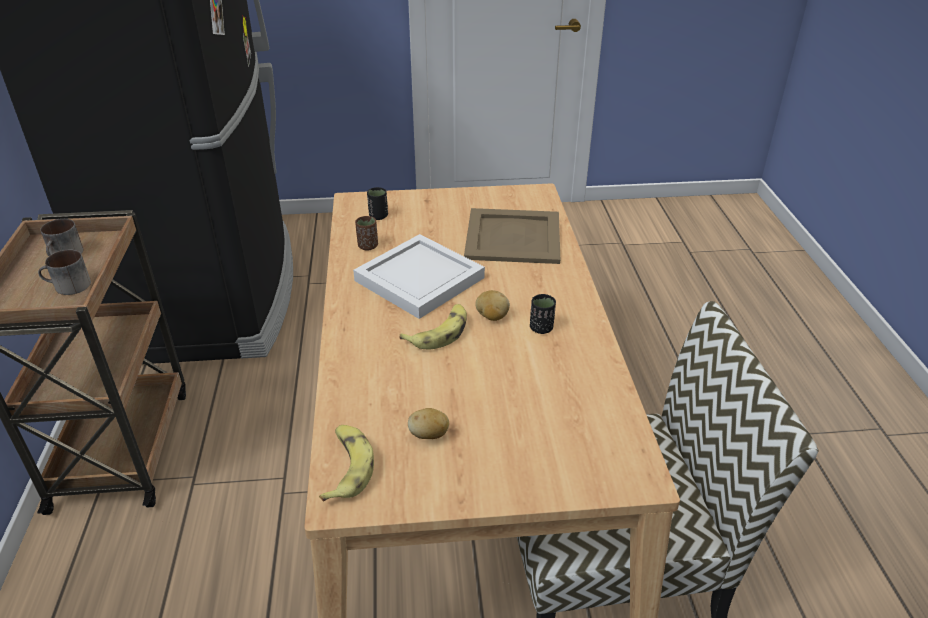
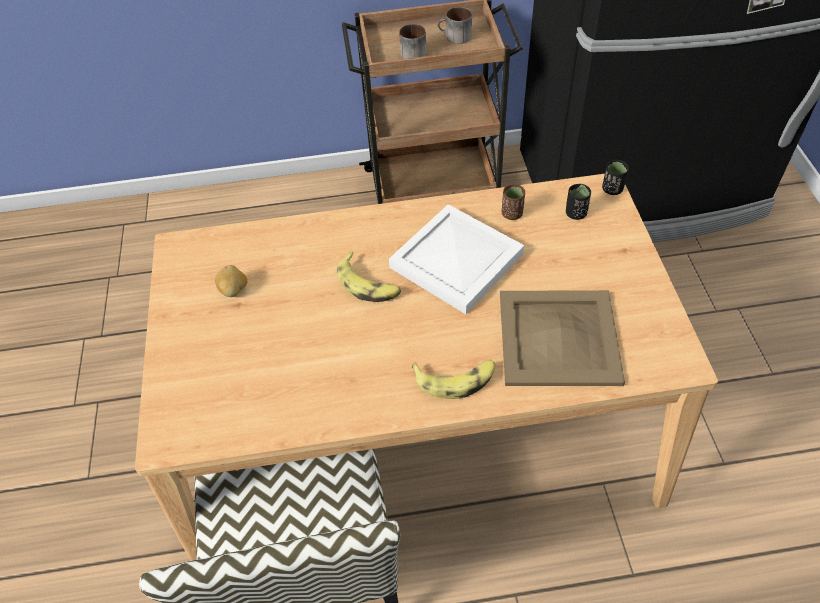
camera: 90 degrees right, 15 degrees up
(346, 467) = (207, 246): banana -> banana (456, 379)
(491, 317) = (395, 324): potato -> none
(541, 328) = (378, 367): black cup -> black cup (612, 189)

